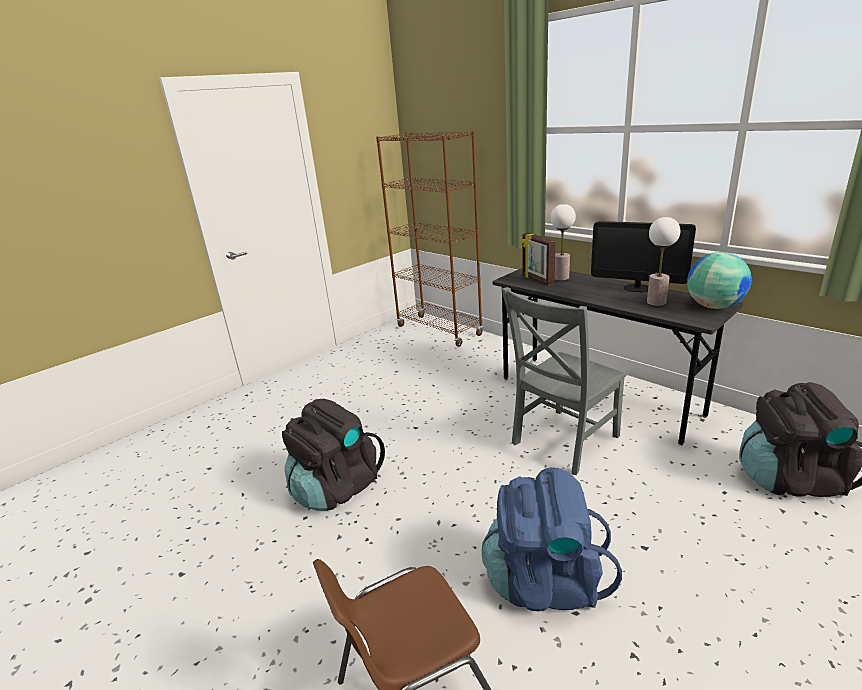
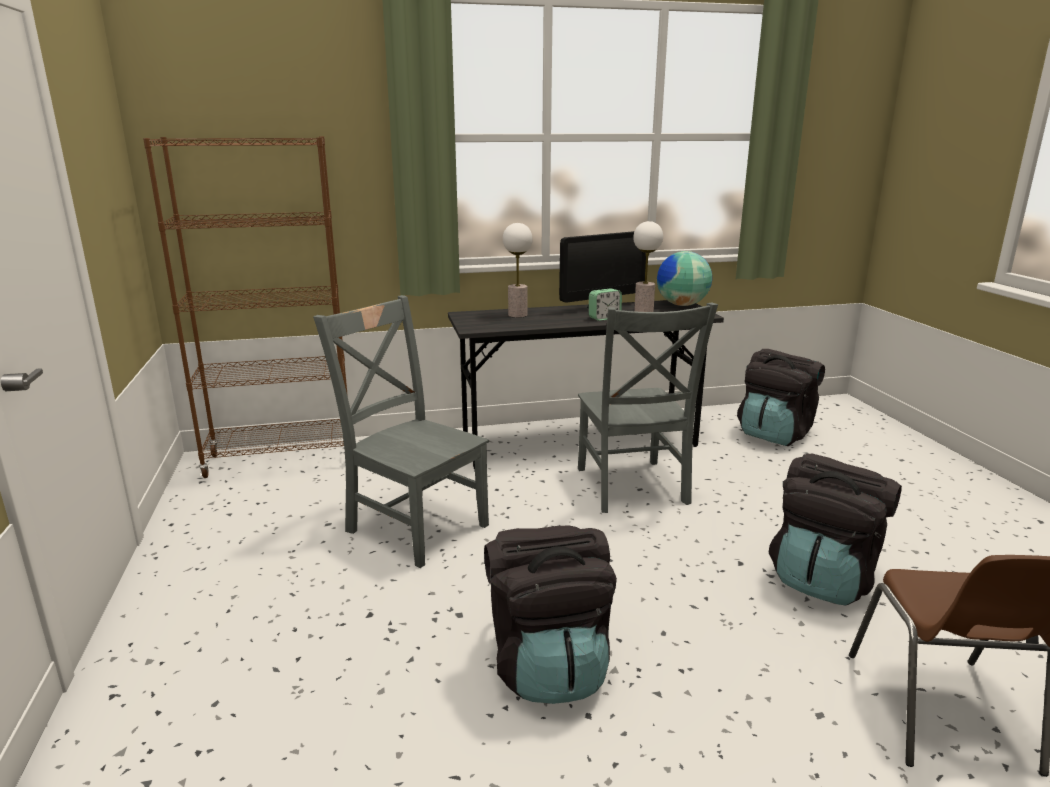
camera: 60 degrees left, 5 degrees down
(420, 392) = (414, 525): none -> grey chair
(537, 280) = (502, 322): picture frame -> none
(544, 581) = (824, 578): blue backpack -> black backpack
(609, 298) = (604, 318): none -> alarm clock

